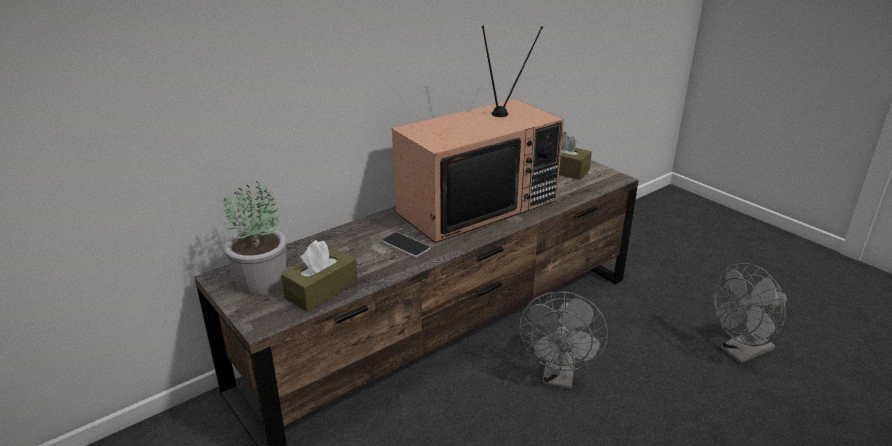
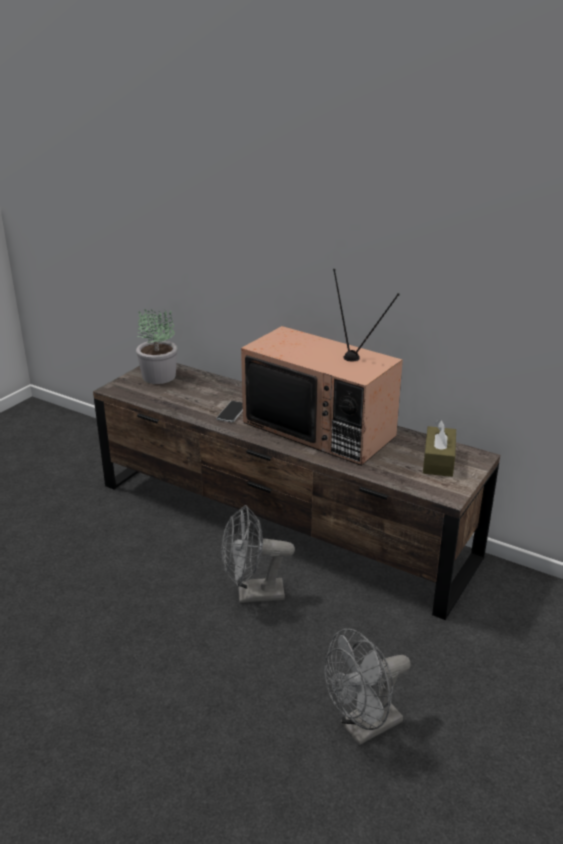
camera: 70 degrees right, 0 degrees up
(321, 290) = (157, 397): brown tissue box -> none
(741, 352) = (364, 728): grey fan -> grey fan turned 75 degrees counterclockwise

